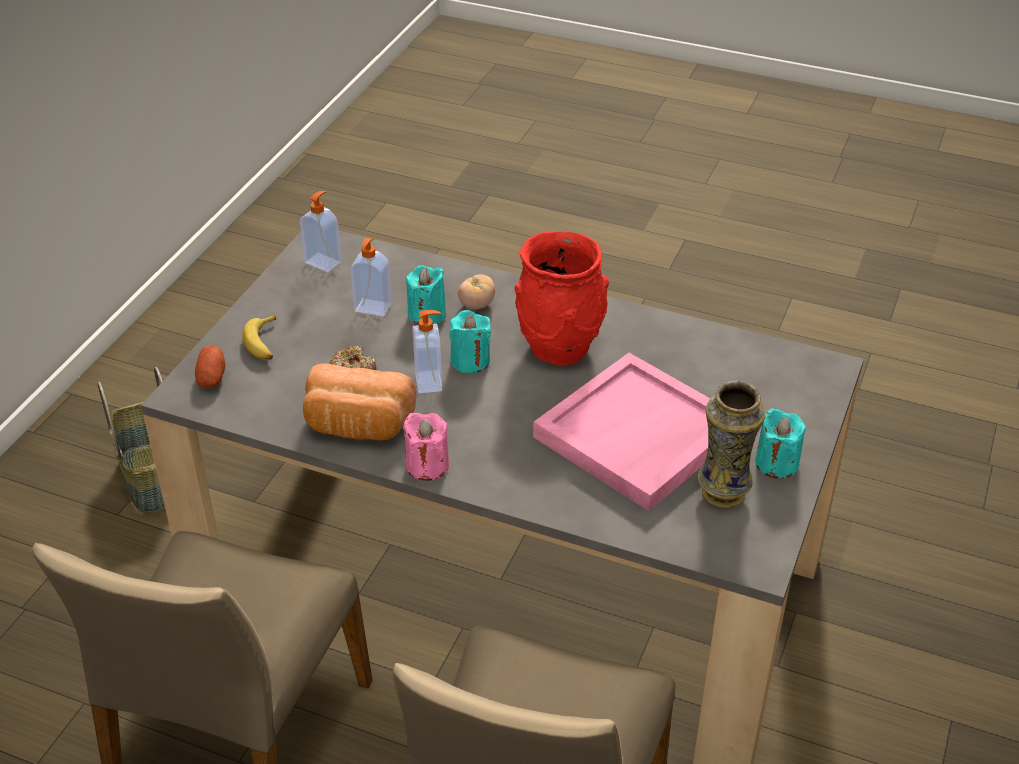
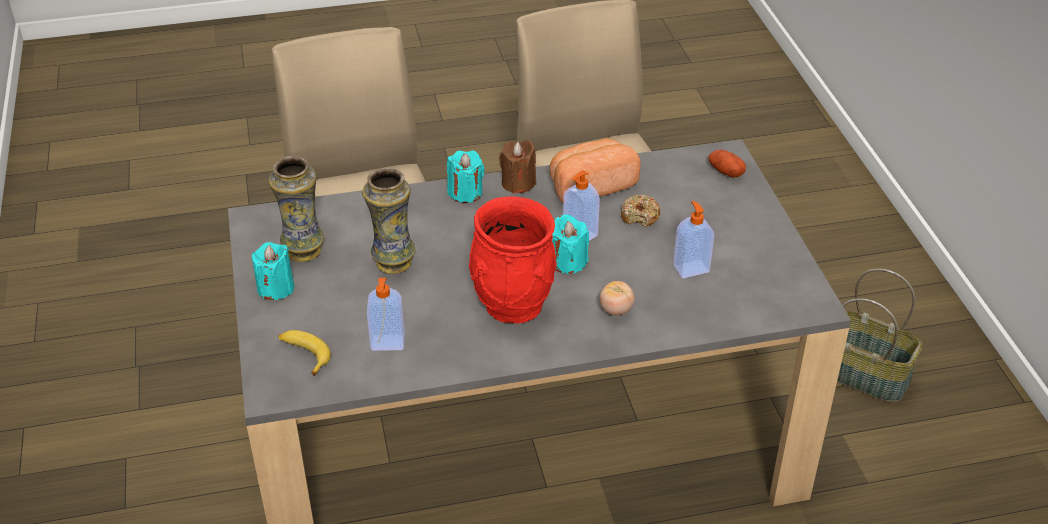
camera: 145 degrees right, 0 degrees up
(264, 344) = (726, 206): banana -> banana (304, 354)
(324, 262) = (782, 288): soap dispenser -> soap dispenser (387, 343)
(427, 314) = (644, 283): turquoise candle -> turquoise candle (465, 193)
(427, 465) = (518, 183): pink candle -> brown candle
(637, 436) = (393, 262): pink tray -> vase

